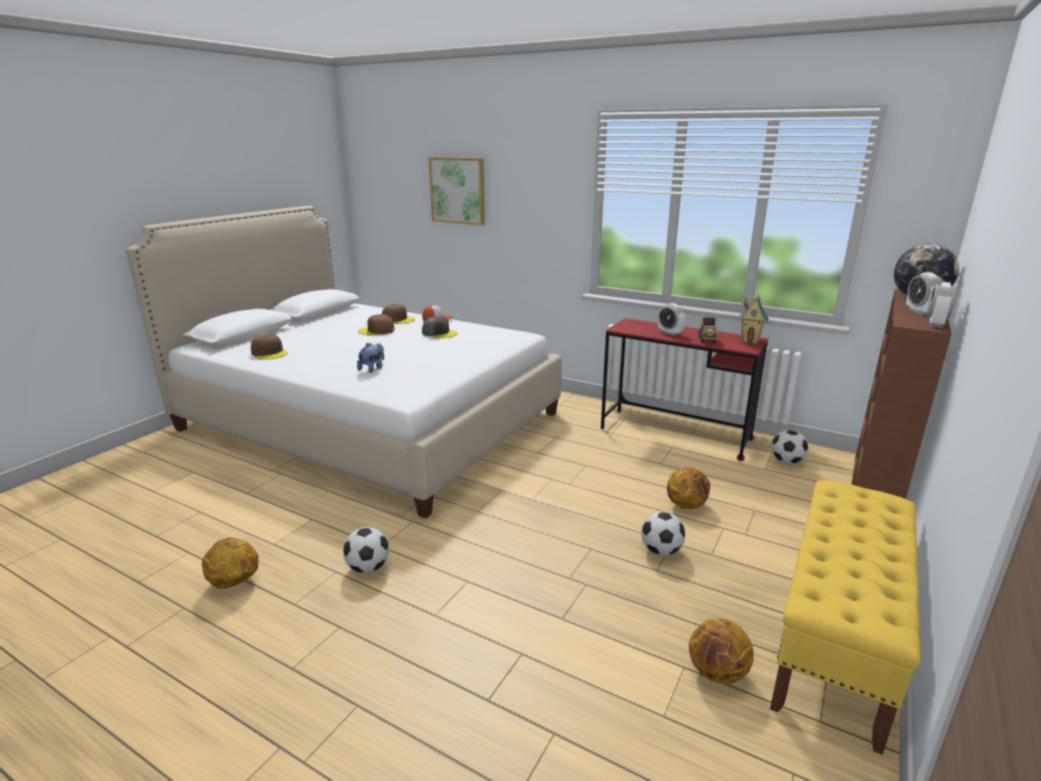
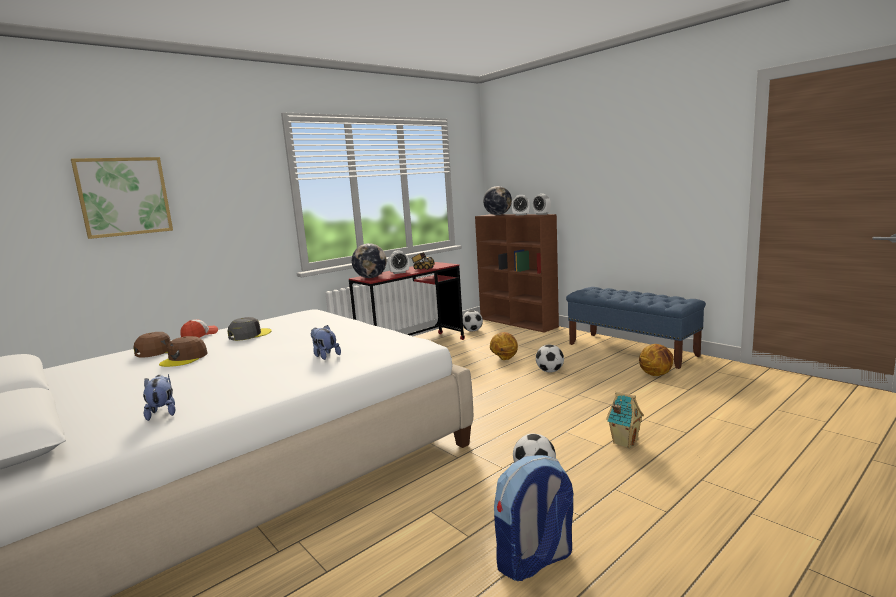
camera: 70 degrees left, 10 degrees down
(234, 582) = (534, 561): basketball -> backpack
(269, 353) = (162, 412): brown cap -> plush toy
(632, 325) = (370, 277): none -> globe
(750, 340) = (435, 263): toy house -> toy house (624, 442)
(836, 640) = (631, 350): yellow bench -> blue bench

